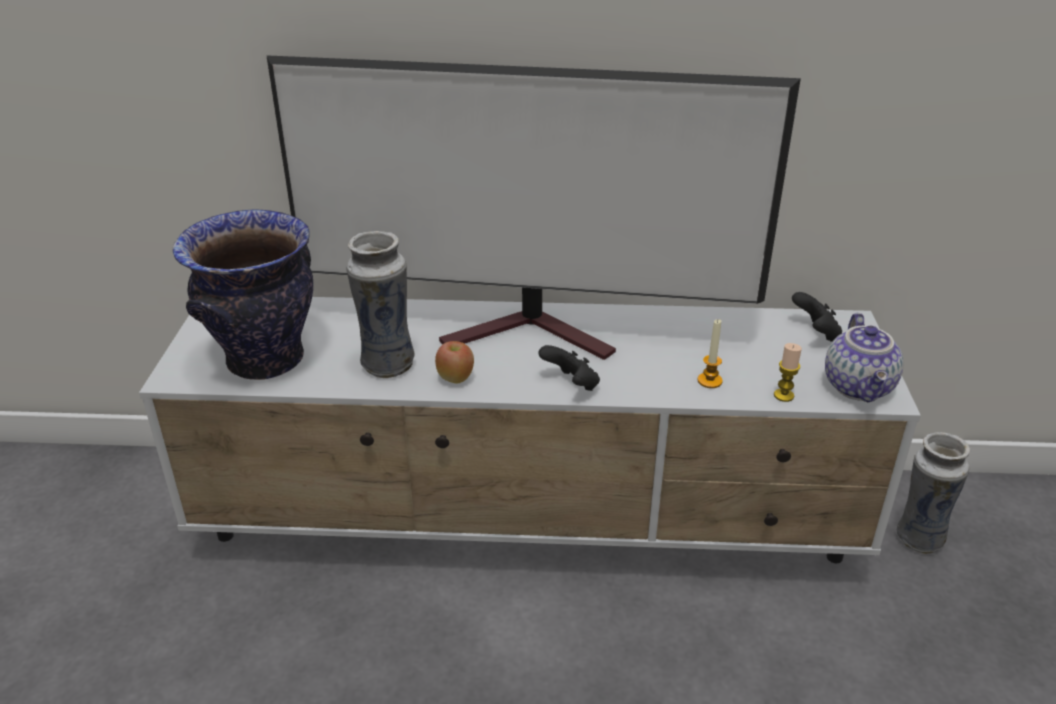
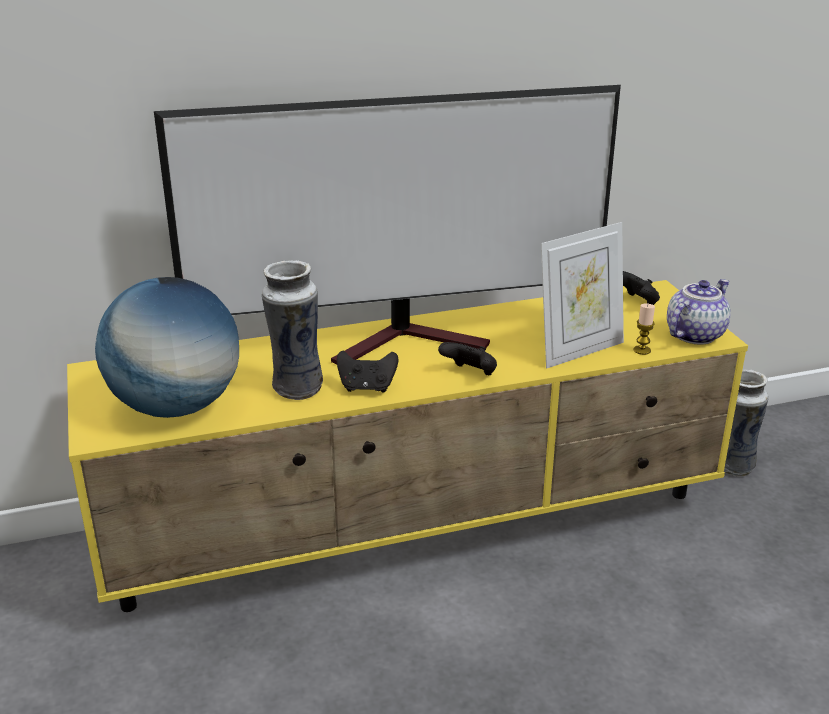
camera: 20 degrees left, 5 degrees down
(264, 360) = (176, 407): vase -> globe
(455, 378) = (367, 387): apple -> black game controller
(531, 521) = (417, 525): white tv stand -> yellow tv stand
(709, 381) = (579, 350): candle -> picture frame
(860, 387) = (694, 334): teapot -> teapot turned 120 degrees counterclockwise

